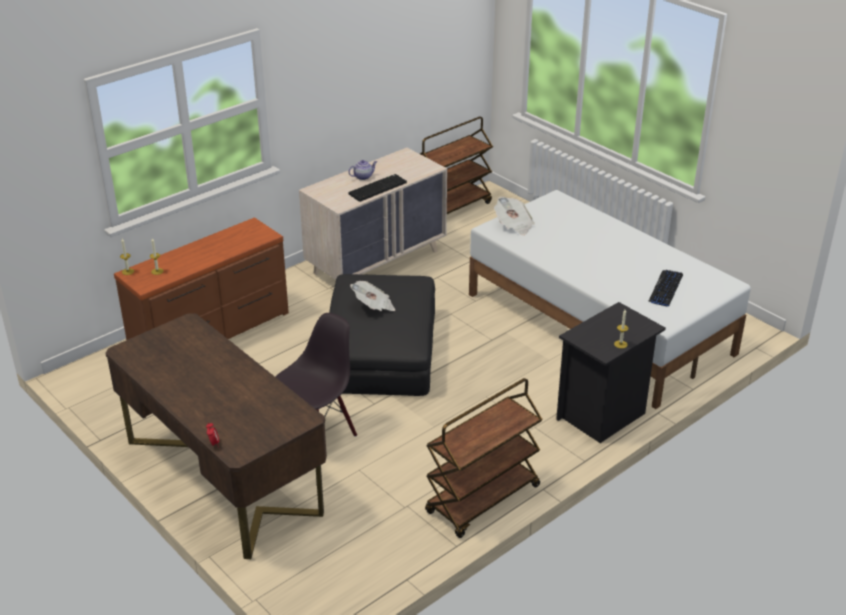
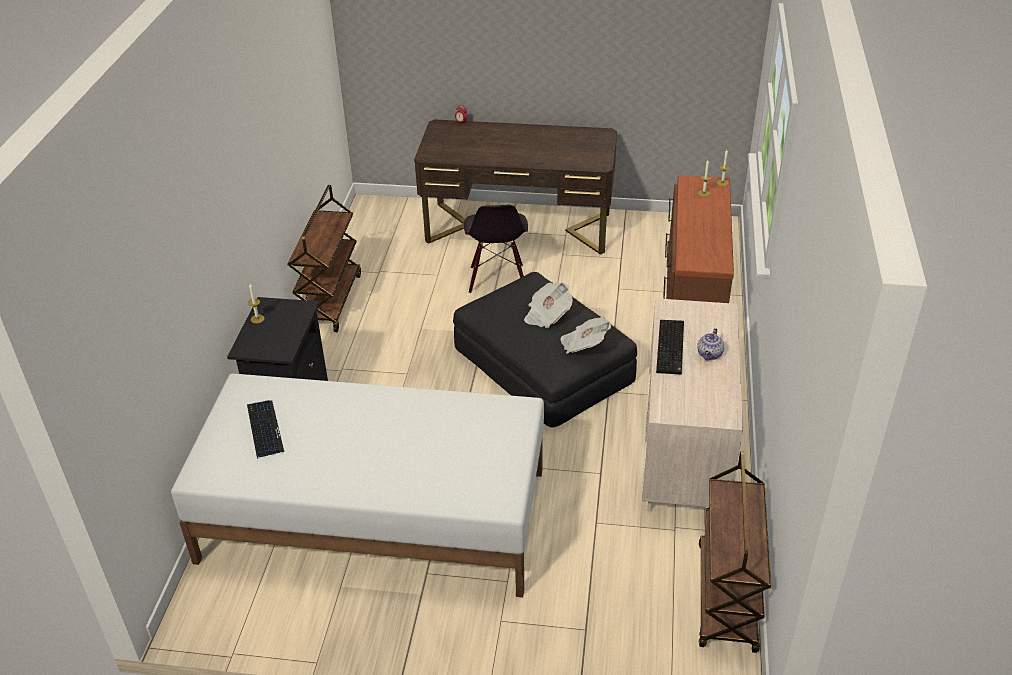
camera: 140 degrees right, 5 degrees up
(514, 225) = (502, 426): newspaper -> newspaper (584, 345)

